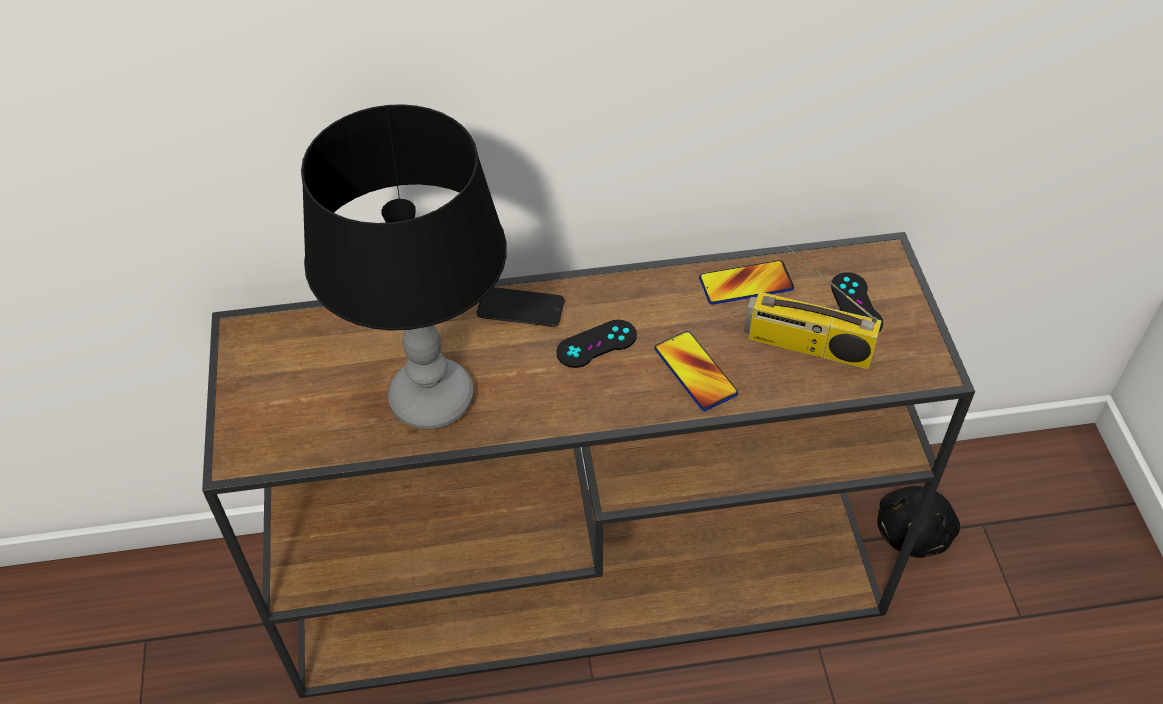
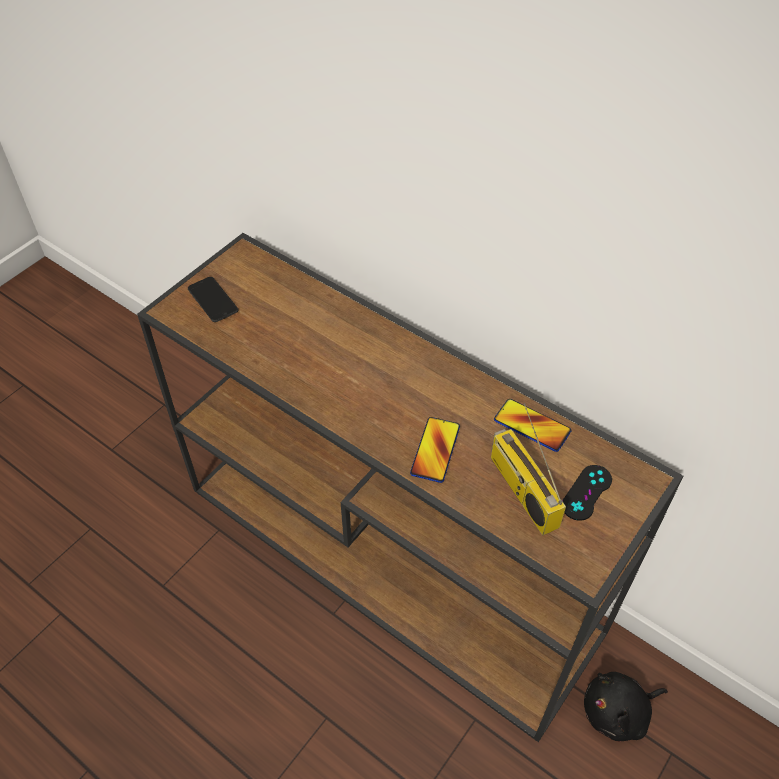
camera: 45 degrees right, 0 degrees up
(433, 399) = (284, 353): black table lamp -> none
(520, 308) = (386, 341): phone -> phone (213, 300)
(596, 344) = (401, 391): black game controller -> none

